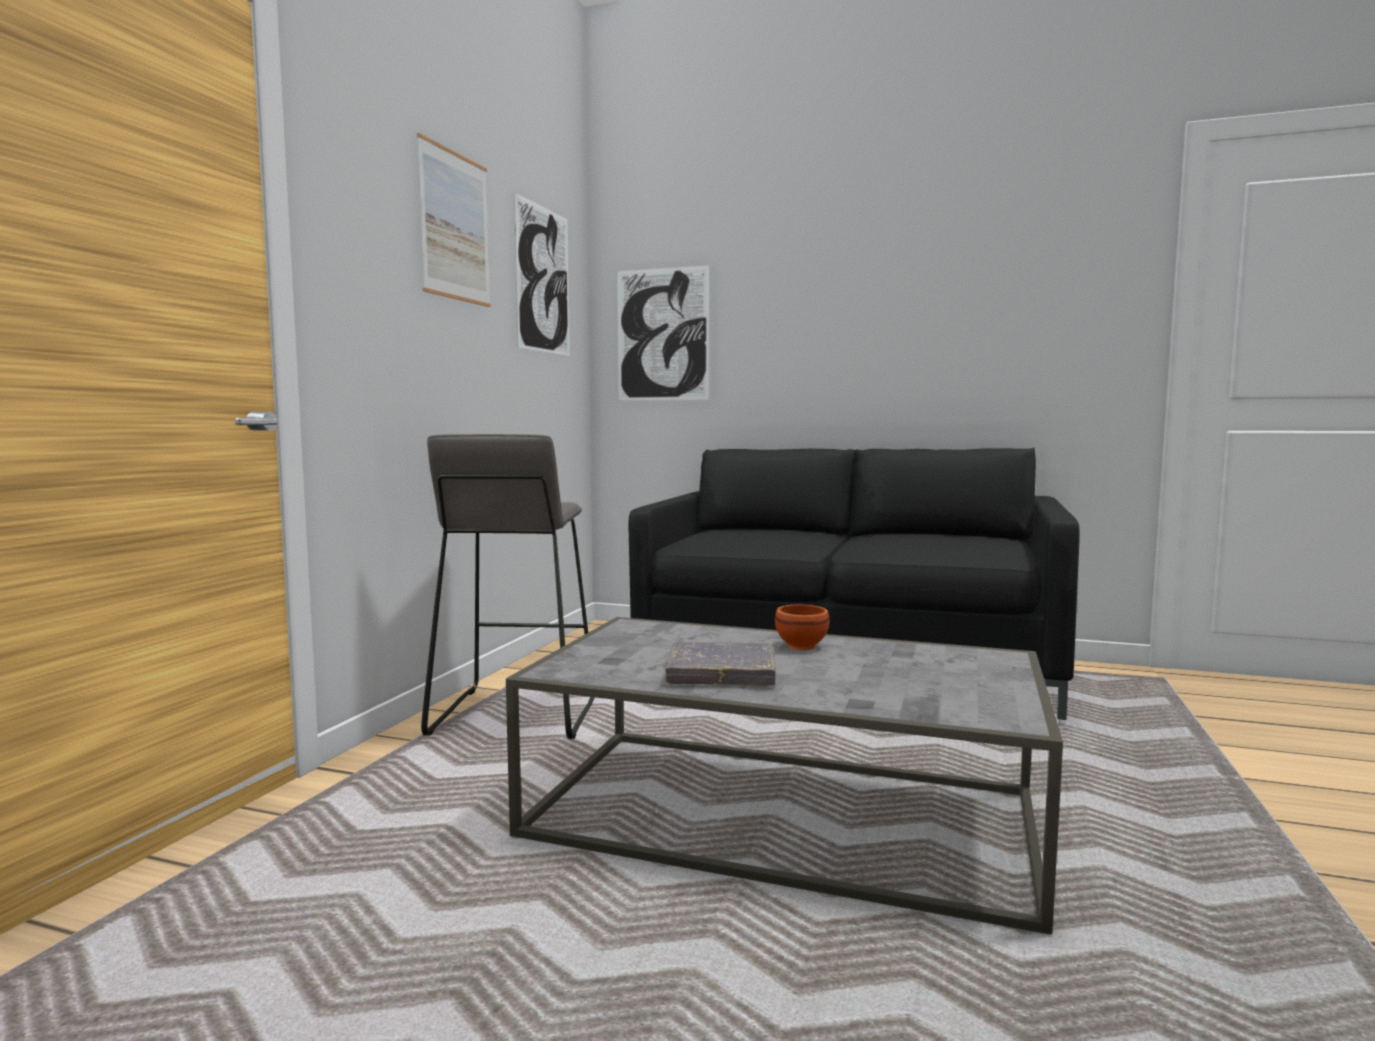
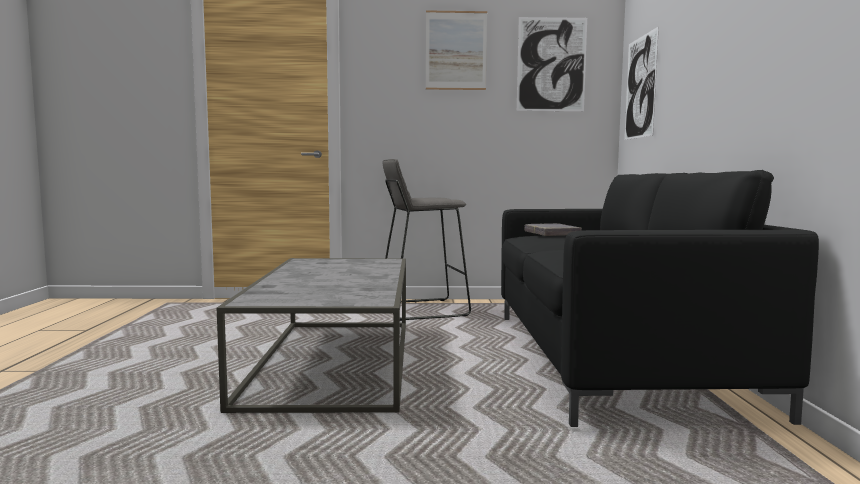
camera: 70 degrees right, 0 degrees up
(721, 672) = (310, 272): grey book -> grey book (552, 234)
(799, 646) = (367, 277): brown bowl -> none

